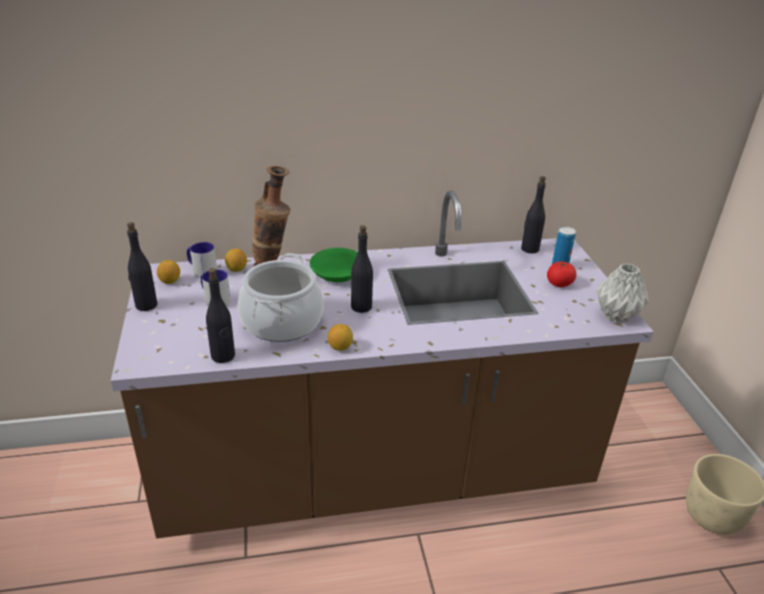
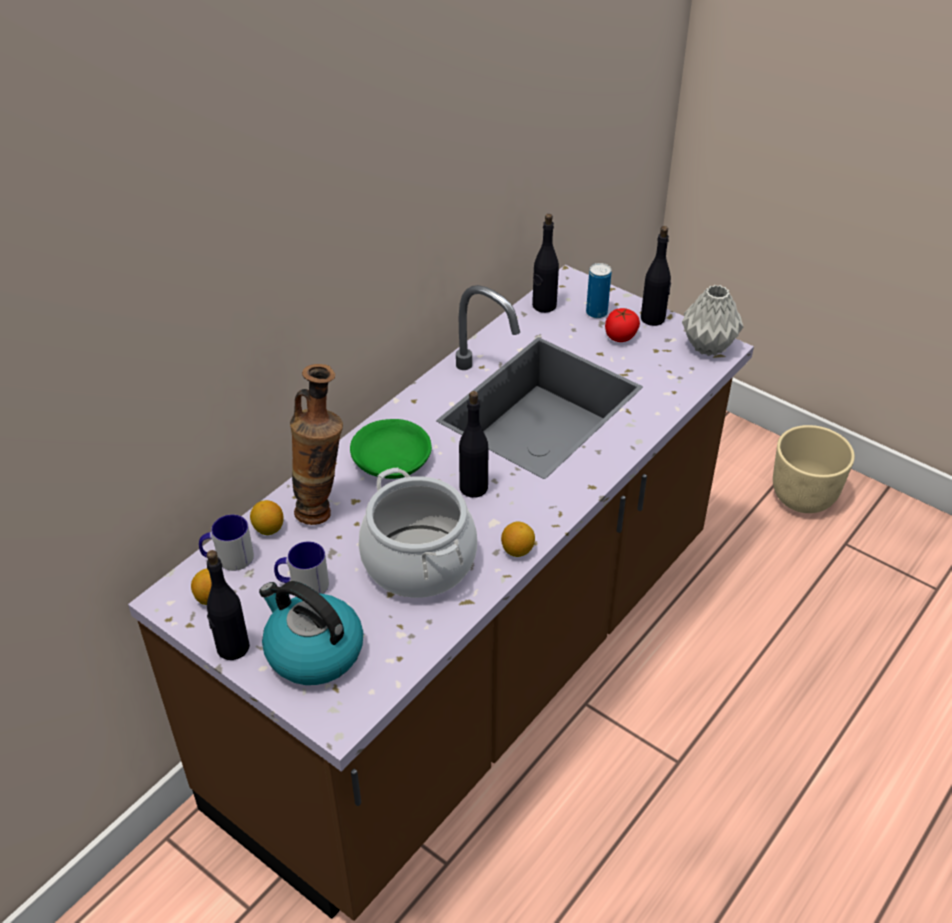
camera: 40 degrees left, 10 degrees up
(174, 328) = (312, 651): none -> kettle
(223, 356) = (417, 644): black bottle -> black bottle (653, 318)

